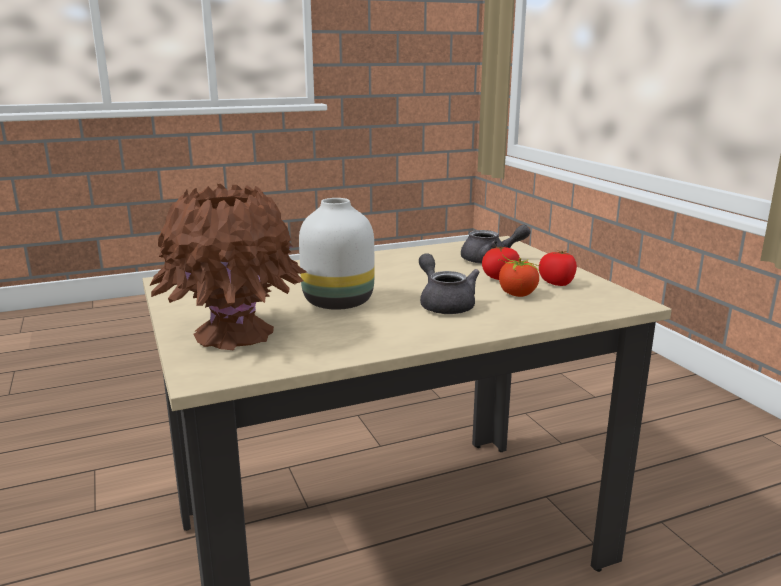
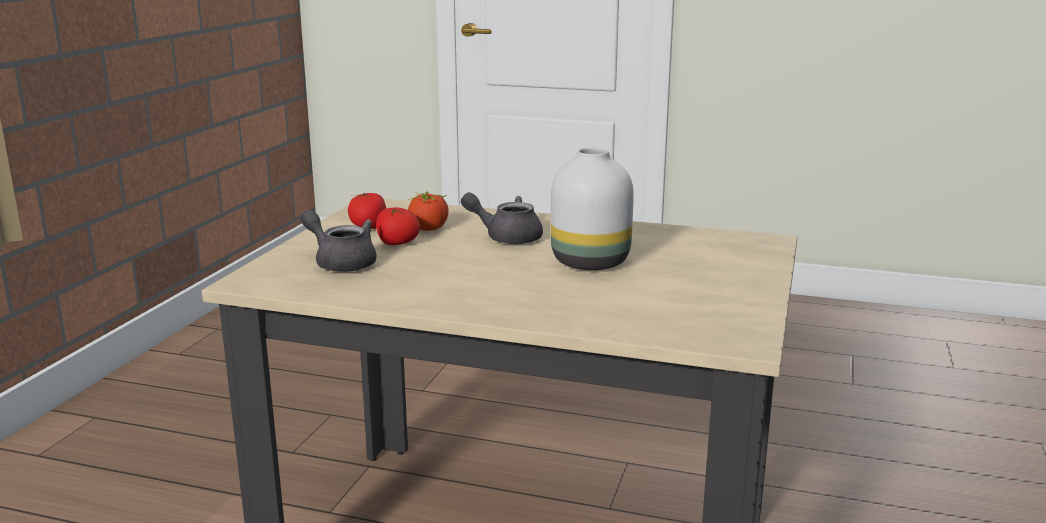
camera: 140 degrees left, 0 degrees up
(233, 334) = (721, 260): brown vase -> none
(444, 304) = (506, 237): grey teapot -> grey teapot turned 90 degrees clockwise

